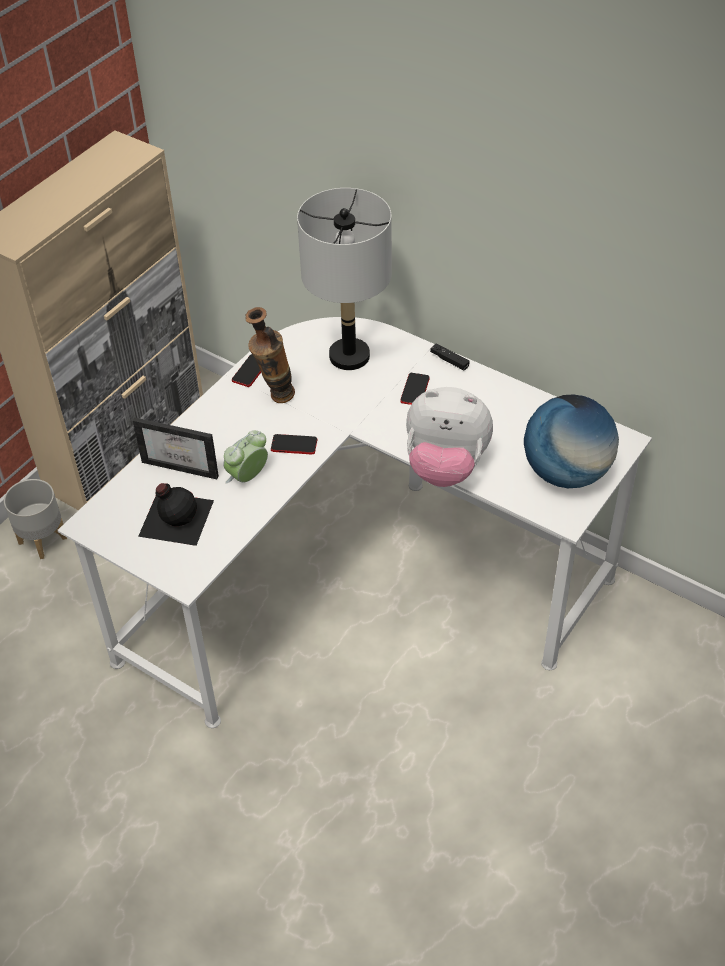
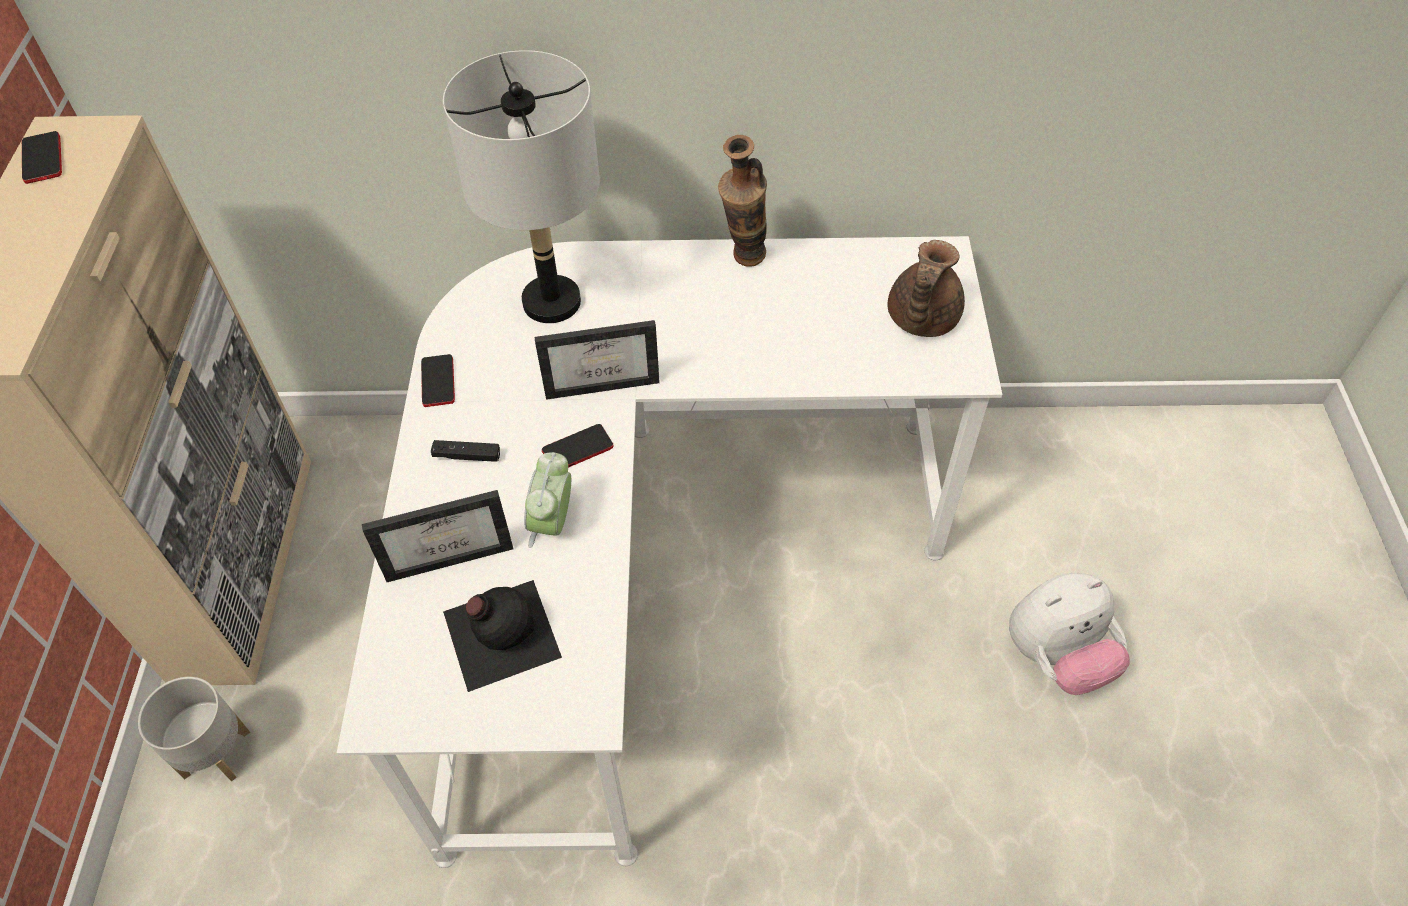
camera: 35 degrees left, 5 degrees up
(274, 398) = (500, 400): vase -> vase (743, 263)
(340, 414) = (603, 380): none -> picture frame
(415, 390) = (667, 306): phone -> phone (42, 159)
(445, 467) = (784, 381): plush toy -> plush toy (1056, 657)
(449, 360) = (677, 252): black game controller -> black game controller (467, 456)
(566, 473) = (920, 320): globe -> brown teapot

